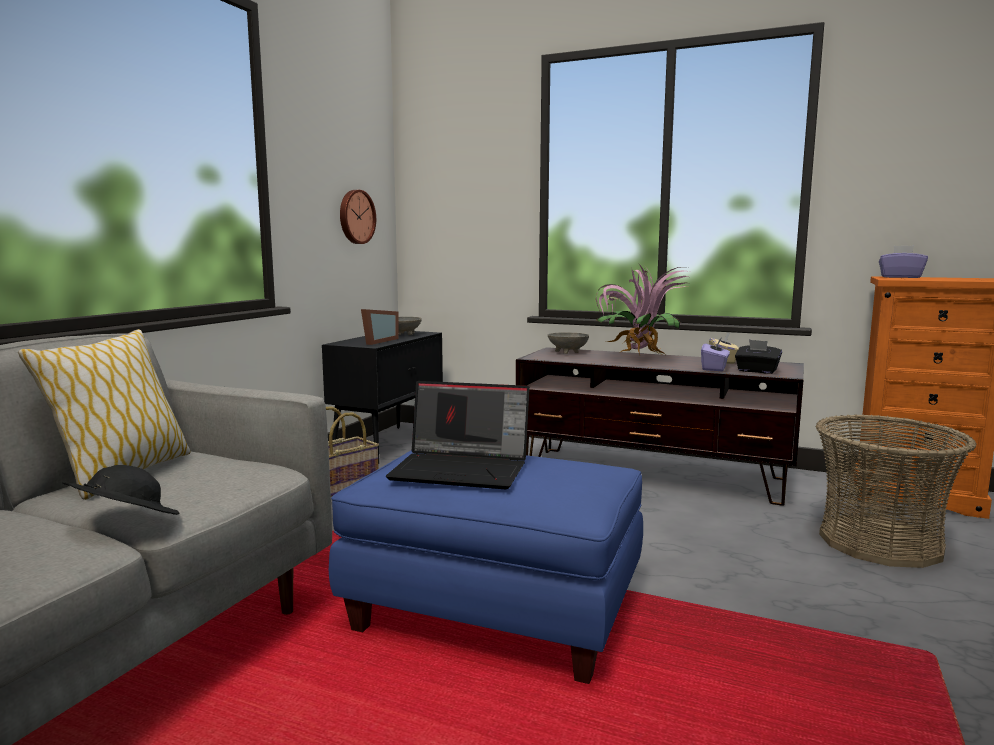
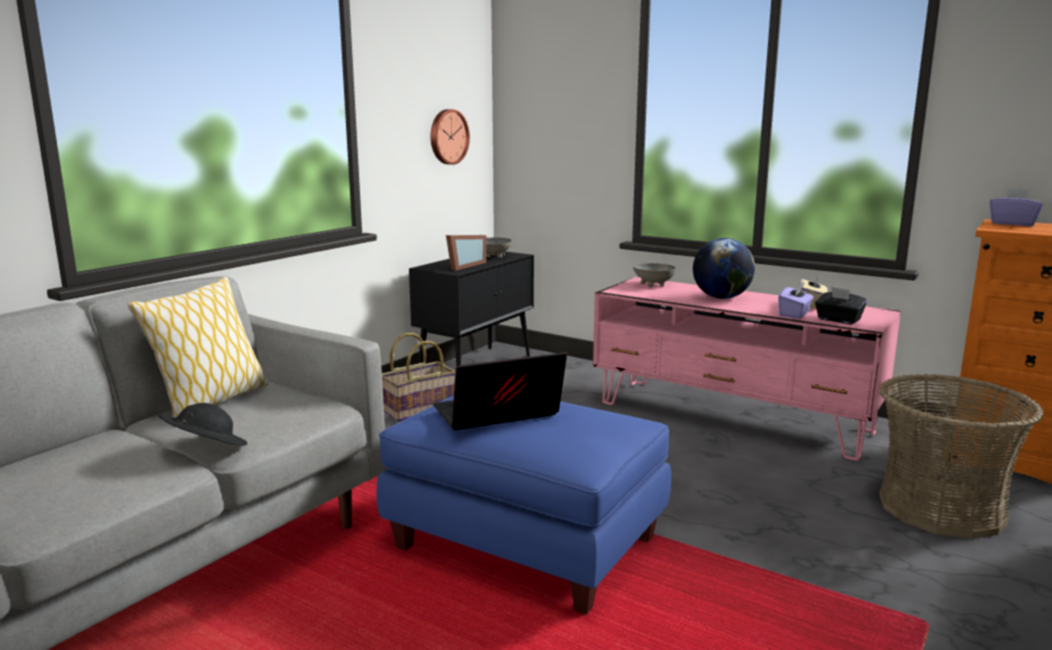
camera: 10 degrees right, 5 degrees up
(462, 469) = (496, 415): laptop -> laptop turned 135 degrees clockwise
(638, 359) = (721, 298): potted plant -> globe
(653, 475) = (732, 417): brown tv stand -> pink tv stand

